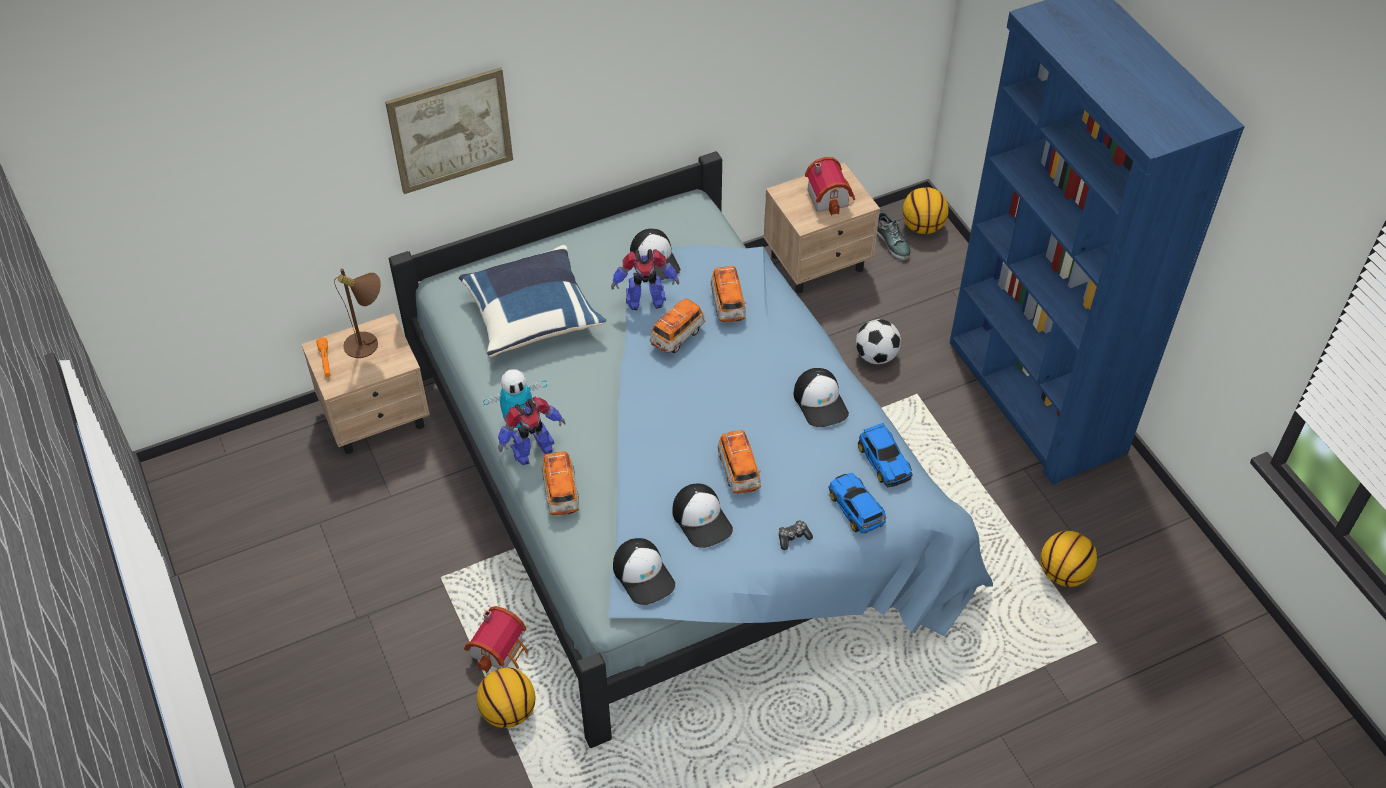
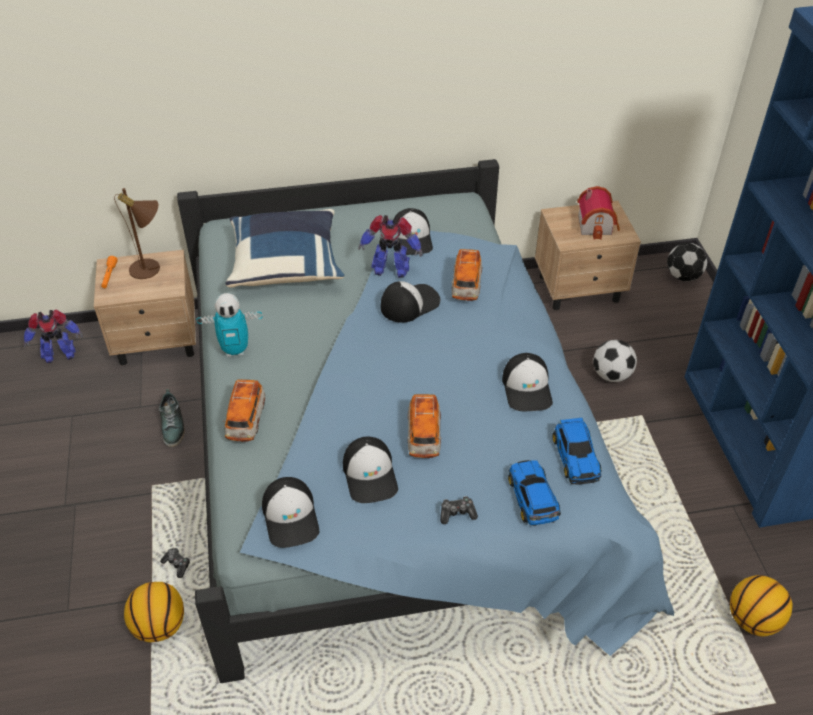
camera: 15 degrees right, 5 degrees down
(450, 130) = (239, 77): picture -> none
(501, 649) = (177, 564): toy house -> game controller
(532, 451) = (235, 377): toy robot -> toy robot (59, 354)
(677, 335) = (409, 303): toy car -> cap
(892, 242) = (651, 284): shoe -> shoe (173, 425)
(922, 227) = (682, 276): basketball -> football

